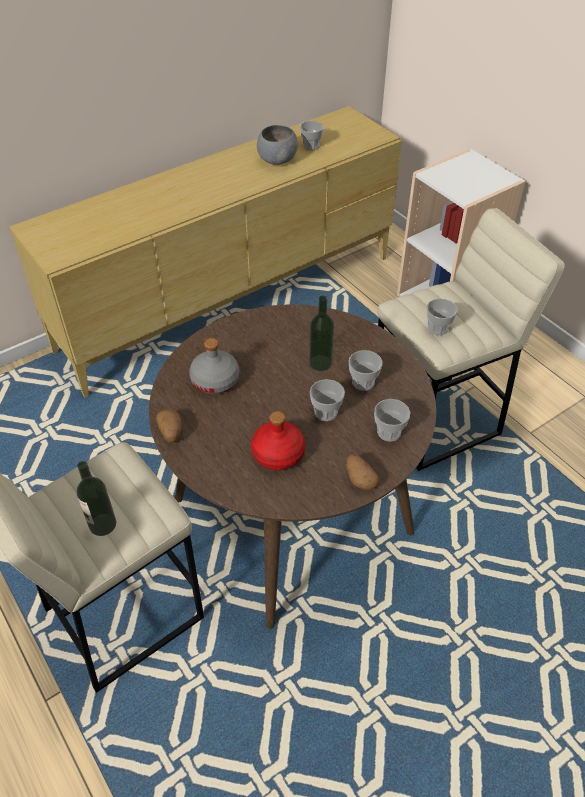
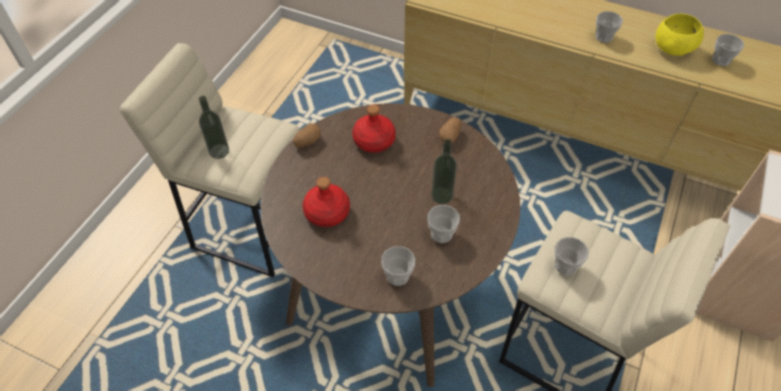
camera: 60 degrees right, 5 degrees up
(215, 380) = (374, 141): grey bottle -> red bottle
(276, 160) = (672, 48): grey bowl -> yellow bowl
(326, 412) = (390, 223): cup -> cup (603, 37)
(359, 479) = (334, 276): potato -> potato (450, 136)

